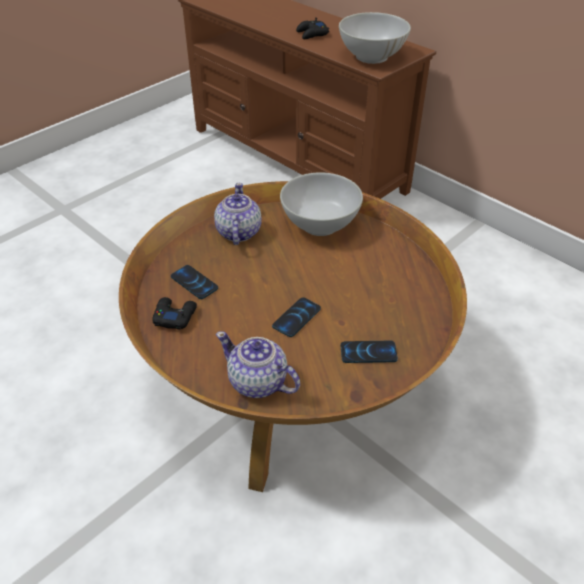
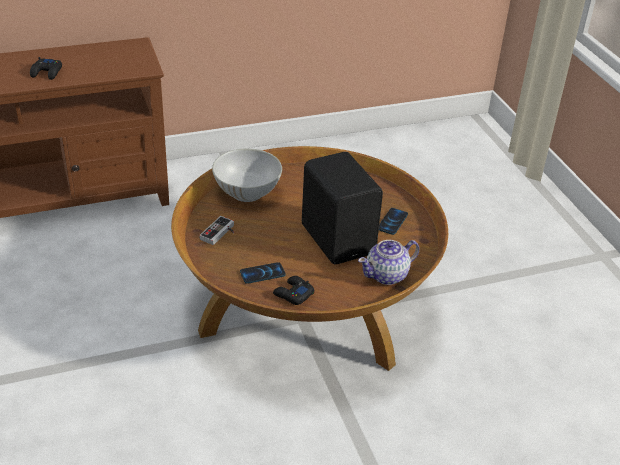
camera: 65 degrees left, 5 degrees down
(238, 232) = (220, 233): teapot -> game controller
(296, 318) = (339, 239): phone -> black speaker
(371, 56) = (124, 63): white bowl -> none

